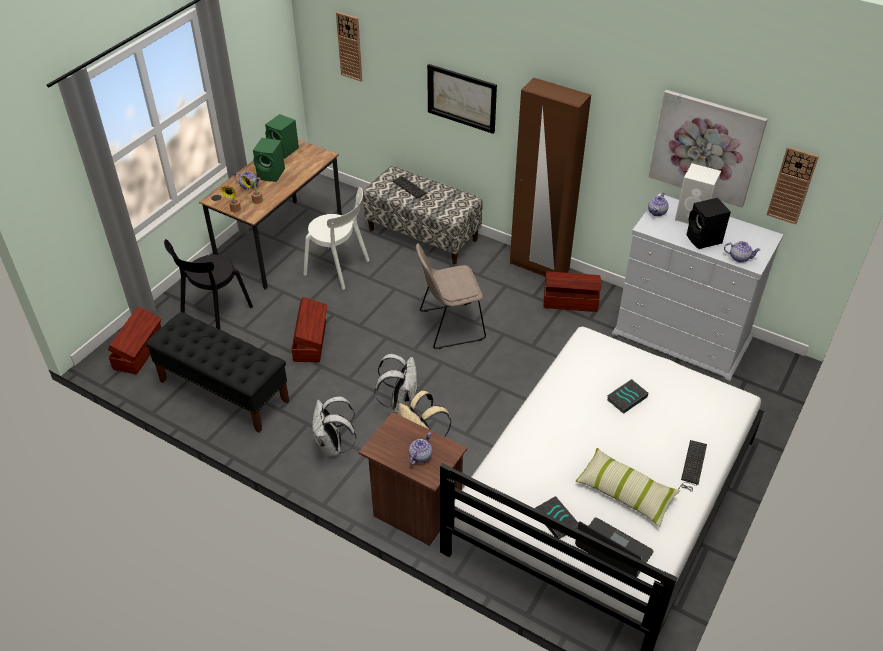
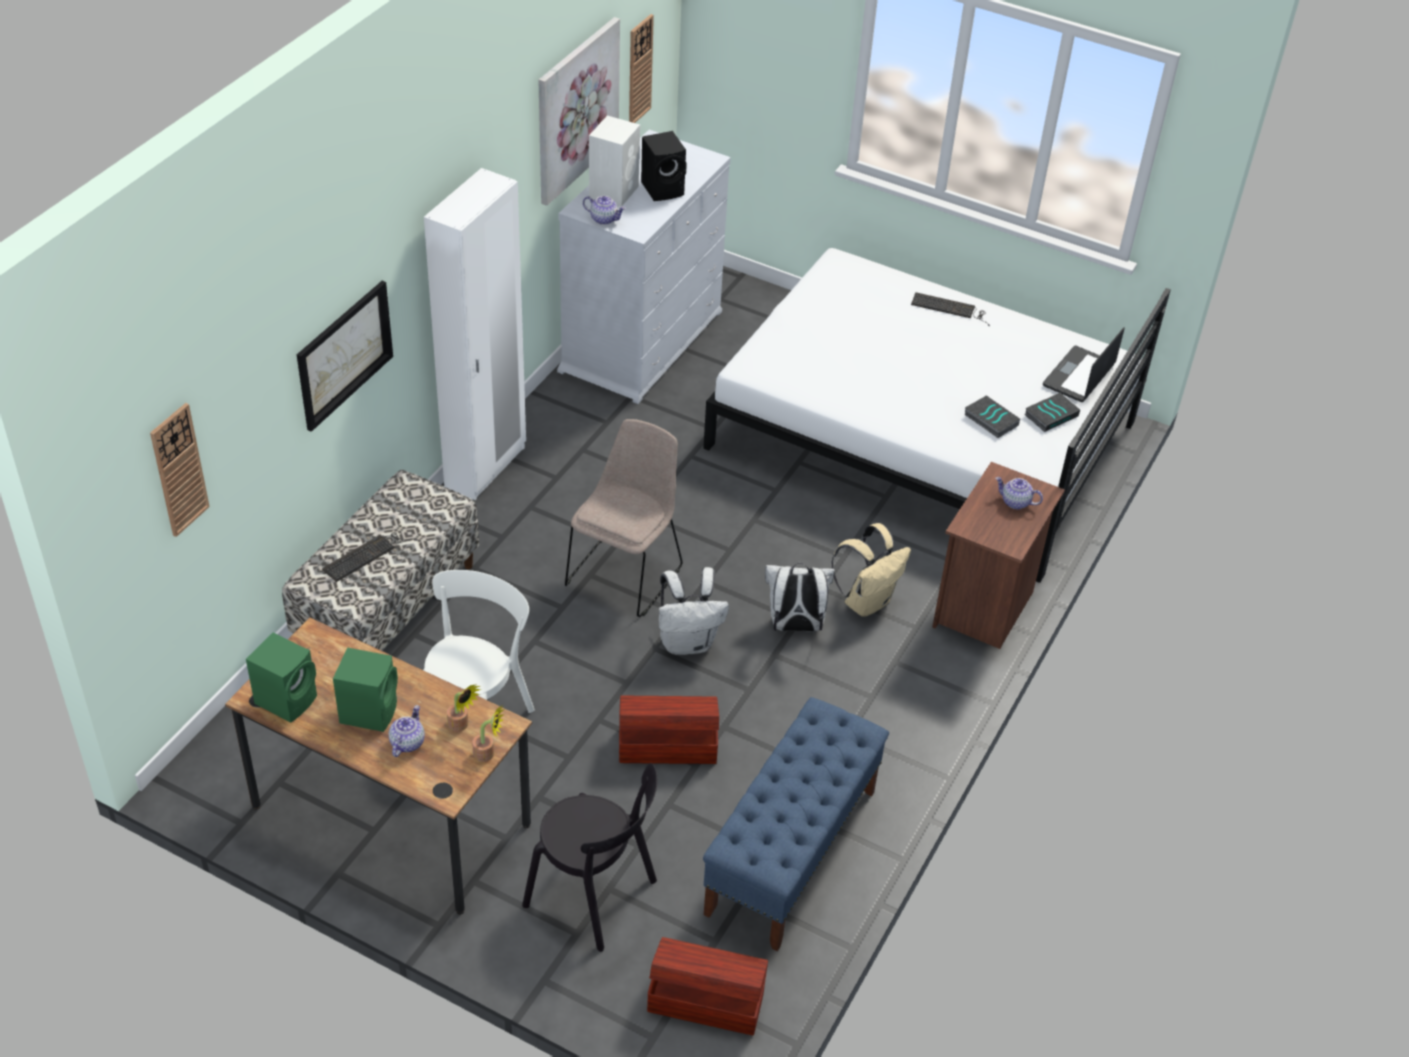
camera: 95 degrees left, 0 degrees up
(223, 391) = (791, 852): black bench -> blue bench
(333, 447) = (888, 699): white backpack -> white backpack (688, 642)
(449, 326) = (625, 573): beige chair -> beige chair turned 135 degrees counterclockwise
(539, 267) = (486, 468): brown wardrobe -> white wardrobe
(570, 301) = (567, 439): brown storage box -> none
(625, 492) = (998, 361): pillow -> none
(626, 398) = (850, 346): book -> book (990, 420)
(739, 257) = (699, 167): teapot -> none

